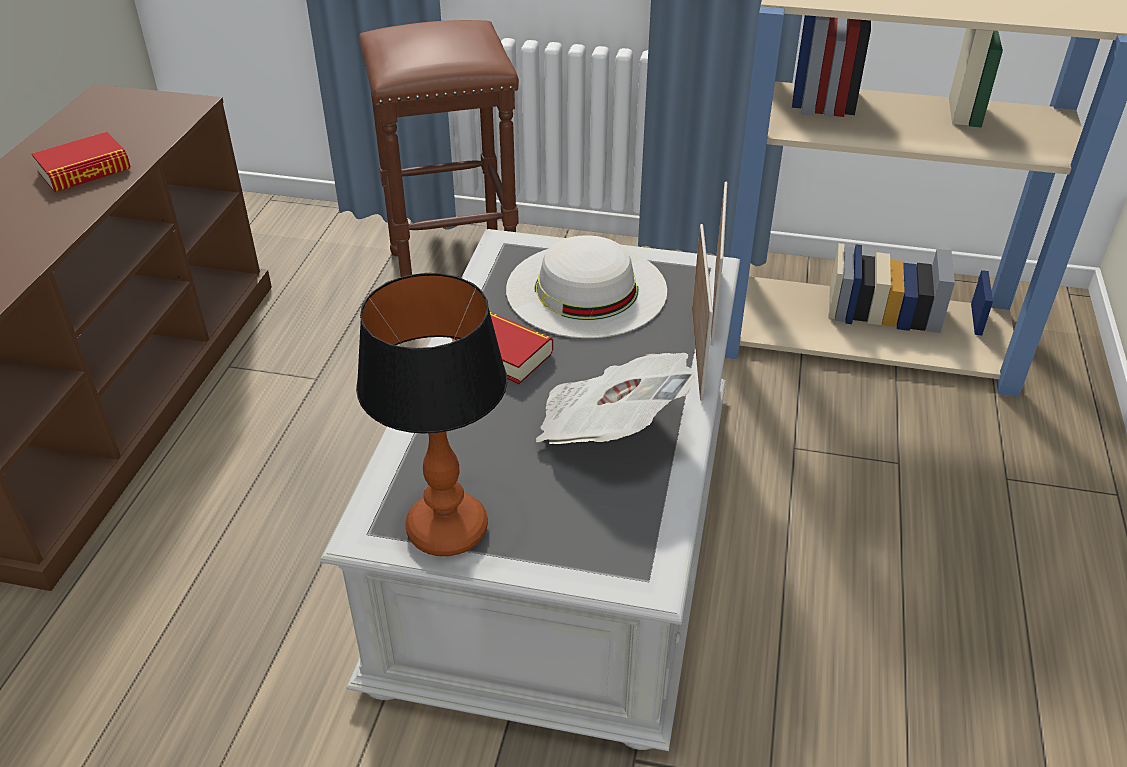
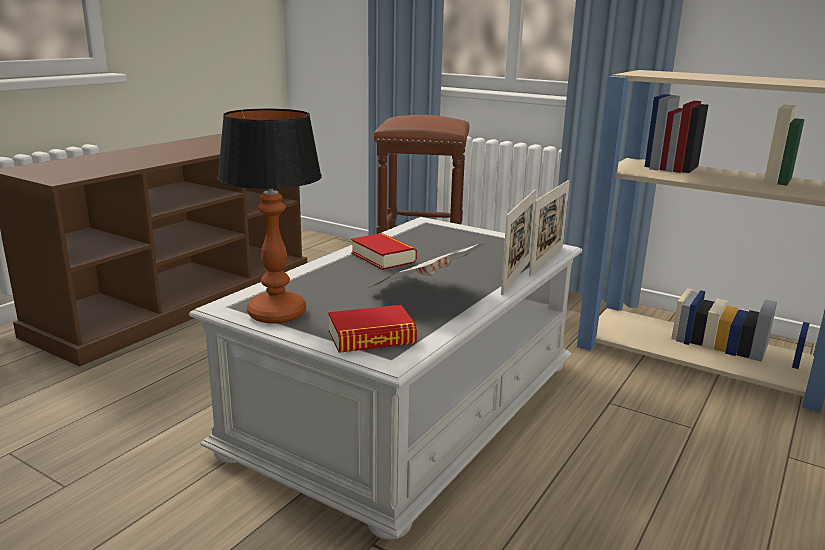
camera: 20 degrees right, 20 degrees down
(84, 171) = (200, 148): book -> book (371, 338)
(586, 289) = (462, 244): white hat -> none

